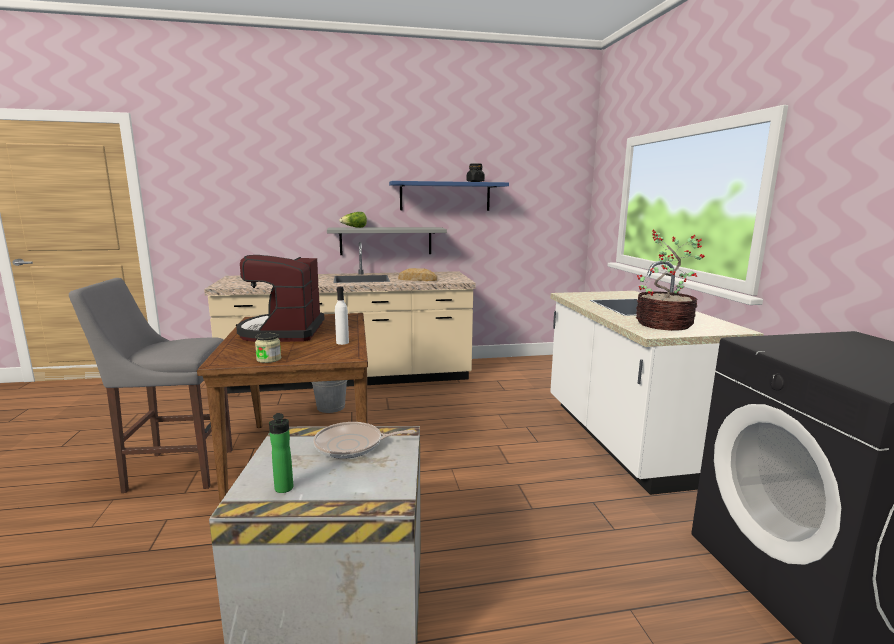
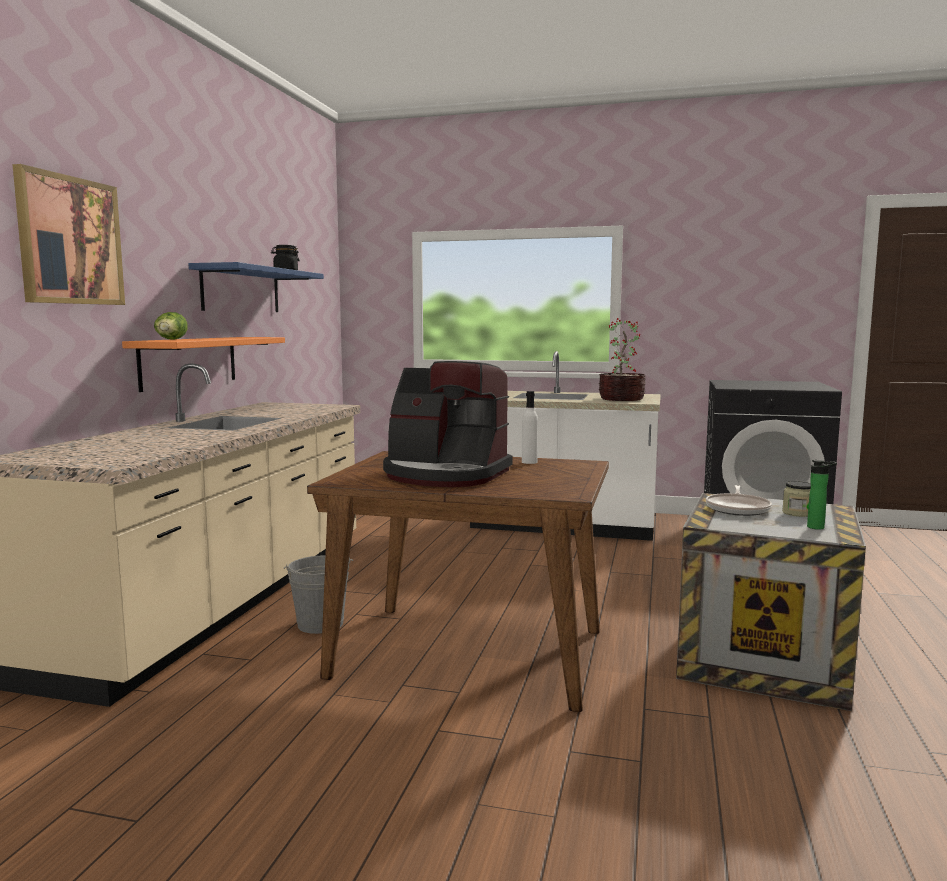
camera: 65 degrees left, 5 degrees down
(175, 470) = (418, 749): grey stool -> none
(269, 359) = (574, 481): jar -> jar (797, 513)
(293, 176) = (70, 241): none -> picture
(386, 241) = (189, 362): grey shelf -> orange shelf
(417, 279) = (294, 412): bread -> none

